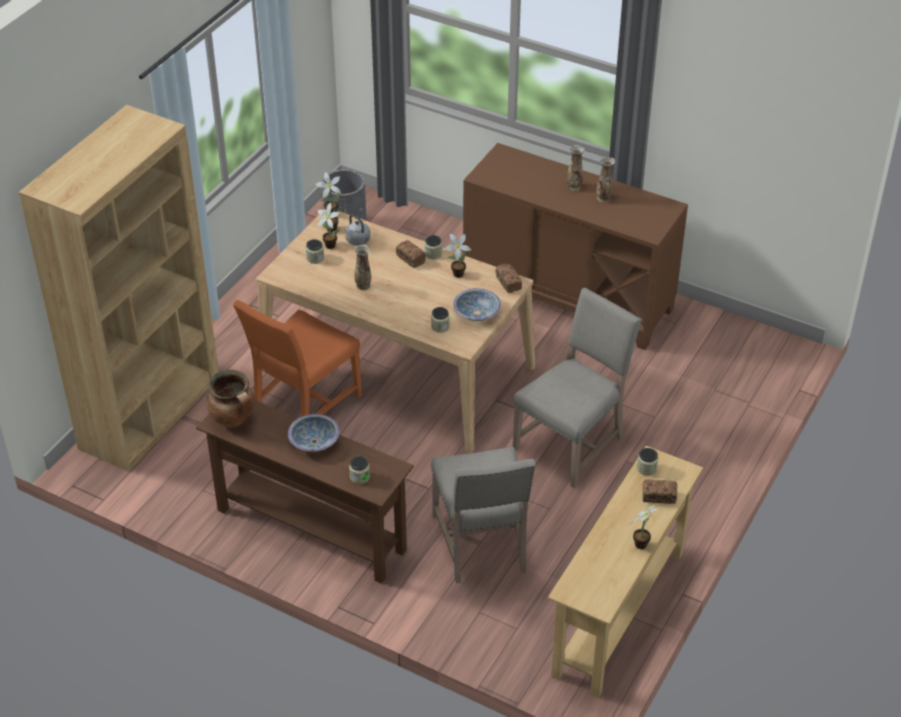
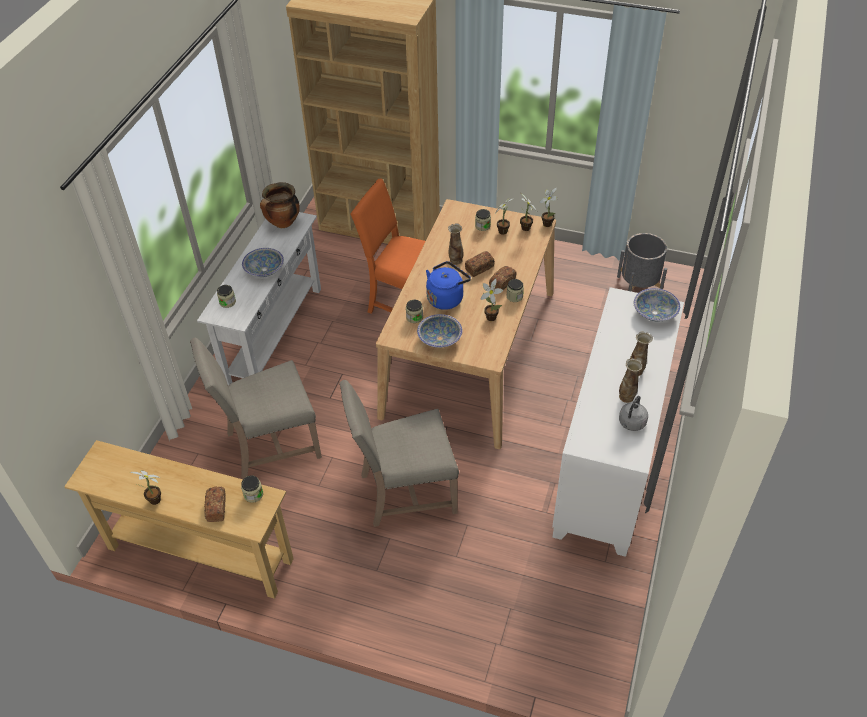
camera: 80 degrees right, 5 degrees up
(310, 530) = (274, 335): brown console table -> white console table
(359, 241) = (515, 247): grey kettle -> grey kettle (631, 423)
(419, 300) = (446, 298): none -> blue kettle
(506, 161) = (654, 313): none -> bowl
(508, 283) = (489, 354): bread -> bread (479, 268)
(568, 296) = (610, 461): brown cabinet -> white cabinet
(572, 443) = (404, 492): beige chair -> beige chair turned 135 degrees clockwise

